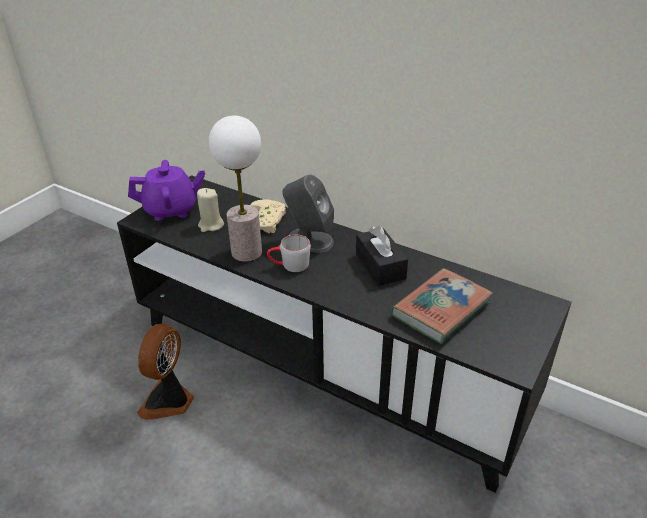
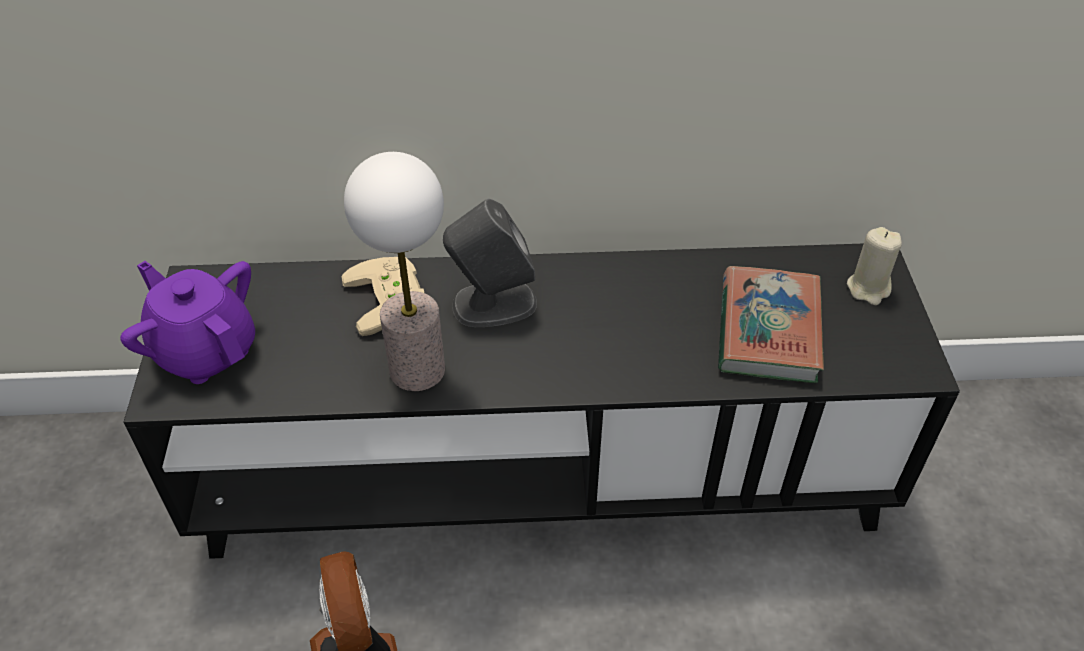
camera: 35 degrees left, 10 degrees up
(171, 210) = (206, 351): purple teapot -> purple teapot turned 90 degrees counterclockwise
(211, 225) = (307, 348): beige candle -> beige candle (868, 288)
(289, 265) = (505, 361): grey mug -> none
(380, 266) = (632, 299): black tissue box -> none

